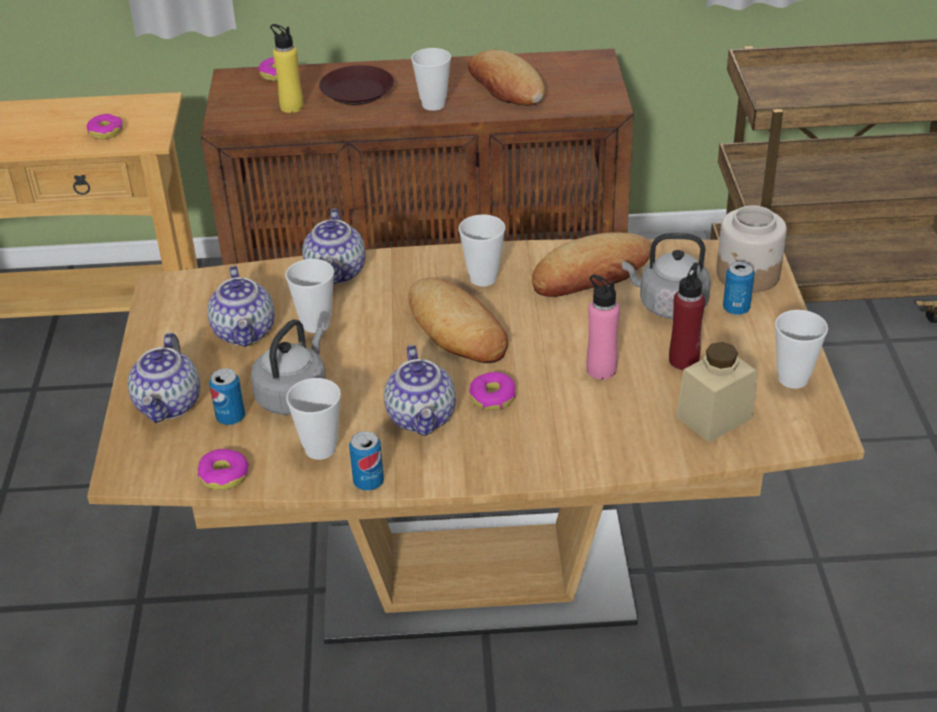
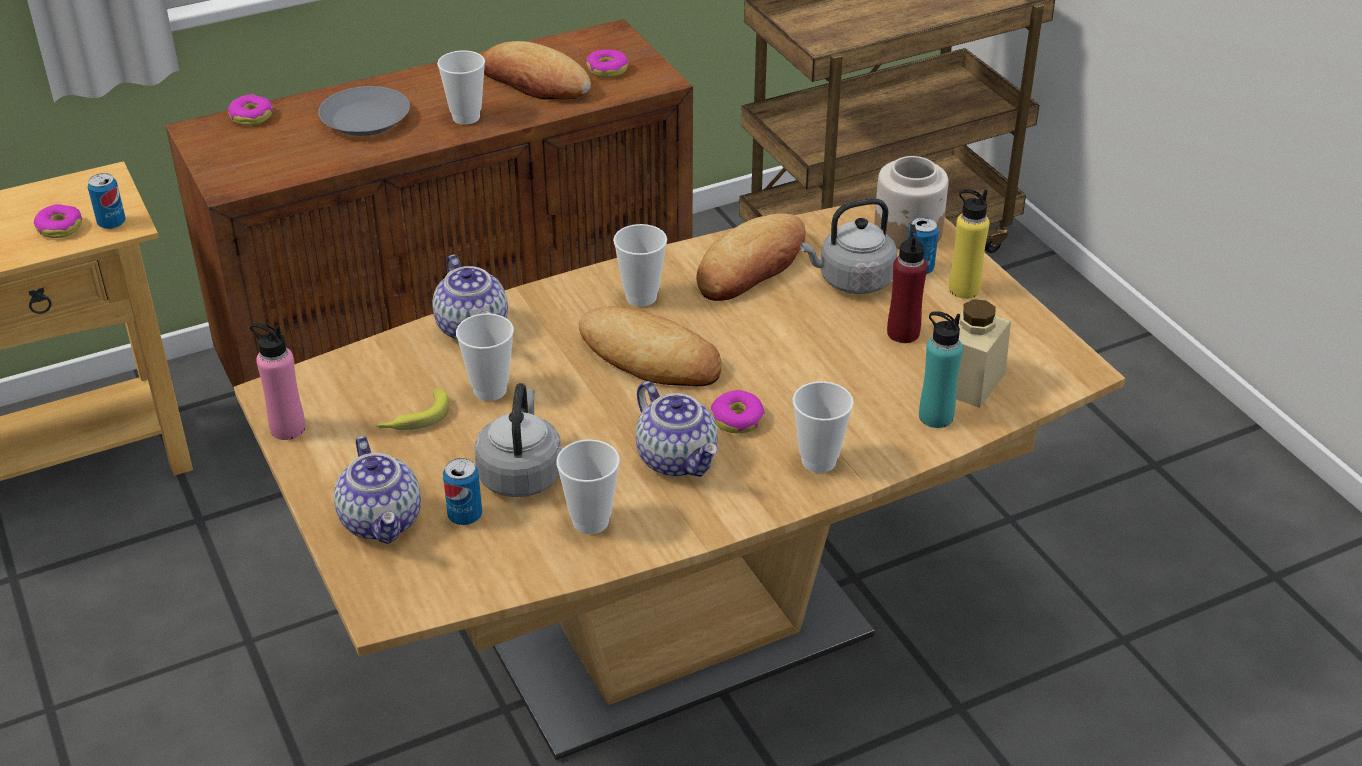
camera: 25 degrees left, 0 degrees up
(224, 475) = (503, 579): donut -> donut (607, 70)
(245, 332) = (414, 419): teapot -> banana
(291, 107) = (298, 151): yellow bottle -> yellow bottle (964, 289)
(357, 91) = (365, 118): brown plate -> grey plate
(368, 482) = (667, 541): can -> can (111, 223)
(601, 369) = (828, 362): pink bottle -> pink bottle (287, 428)
(663, 439) = (935, 416): none -> turquoise bottle
(793, 379) = (1017, 325): cup -> cup (818, 461)

